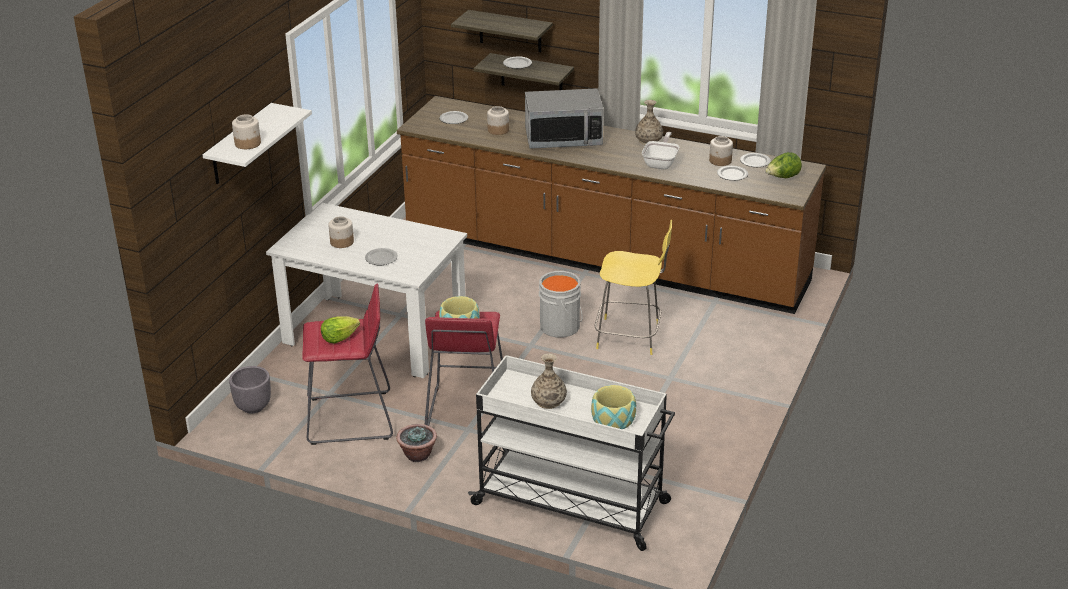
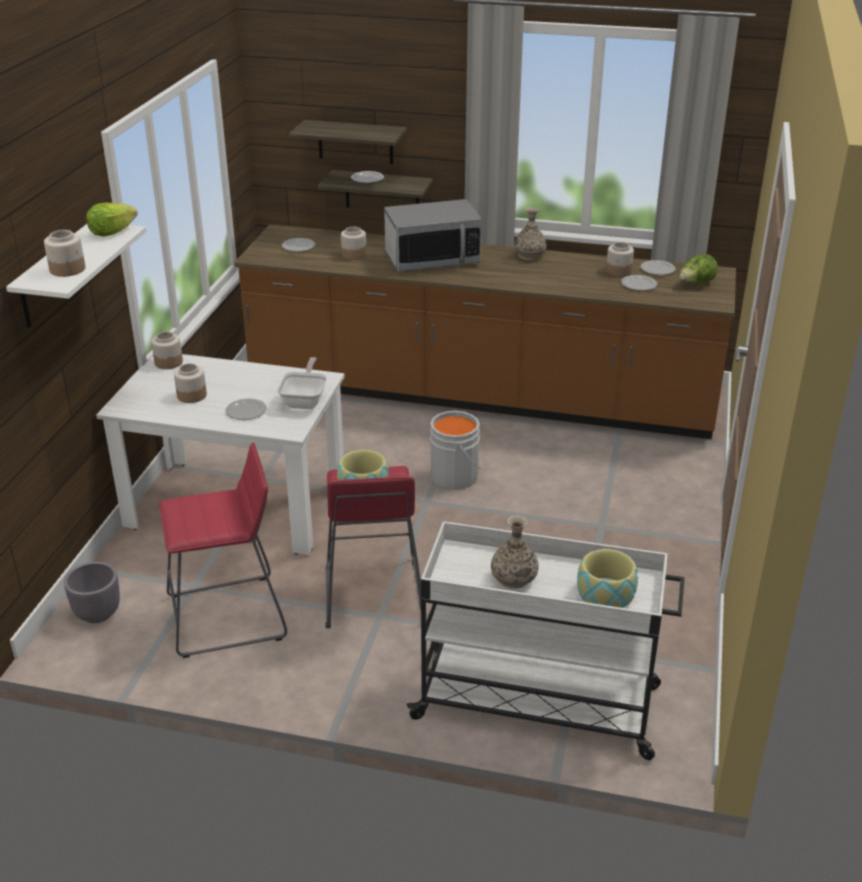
camera: 10 degrees left, 0 degrees up
(329, 213) = (168, 362): none -> jar
(339, 338) = (211, 517): lettuce -> lettuce (111, 232)
(417, 455) = (324, 657): potted plant -> none
(630, 336) = (539, 481): yellow stool -> none
(661, 163) = (553, 277): frying pan -> frying pan (305, 400)

